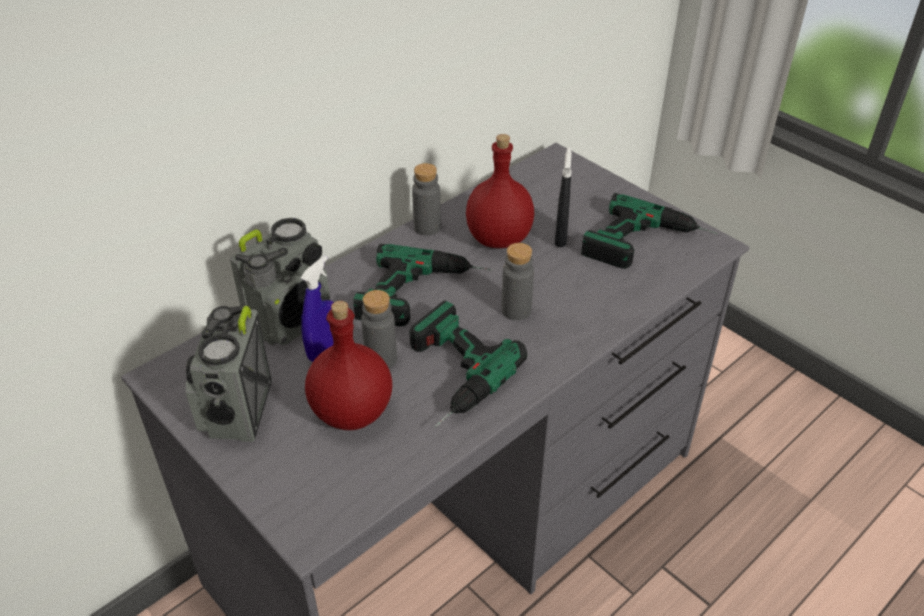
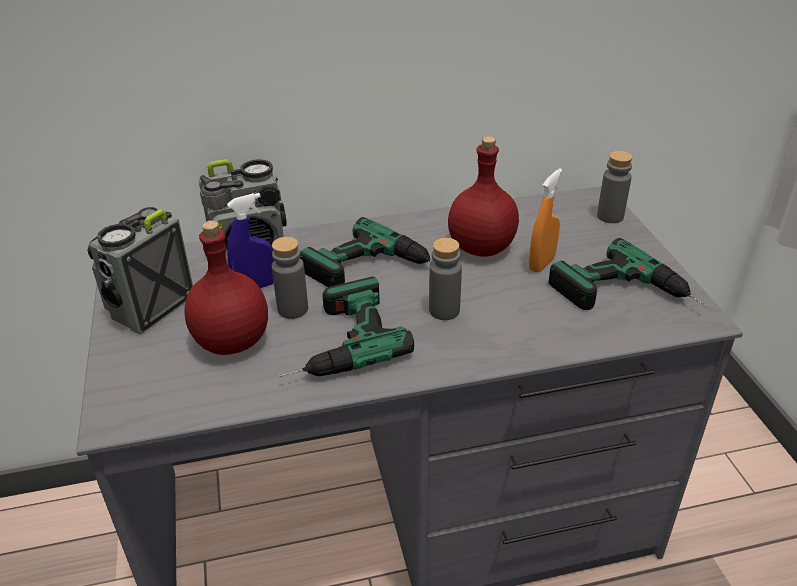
camera: 30 degrees right, 5 degrees down
(427, 227) = (425, 220): grey bottle -> grey bottle (610, 216)
(560, 237) = (541, 264): black spray bottle -> orange spray bottle

